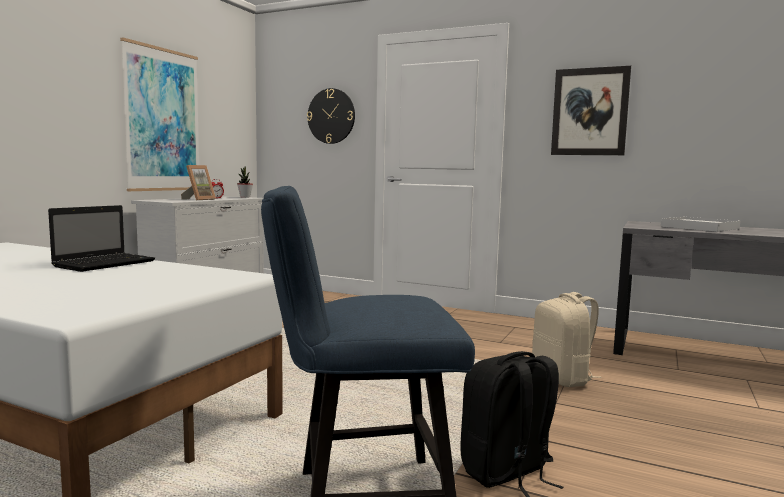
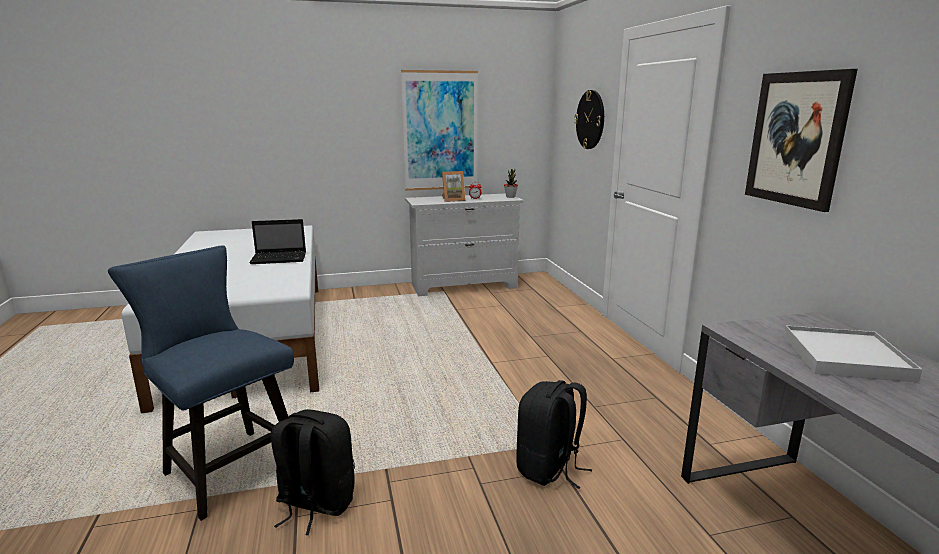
camera: 50 degrees right, 10 degrees up
(563, 378) = (549, 468): beige backpack -> black backpack

